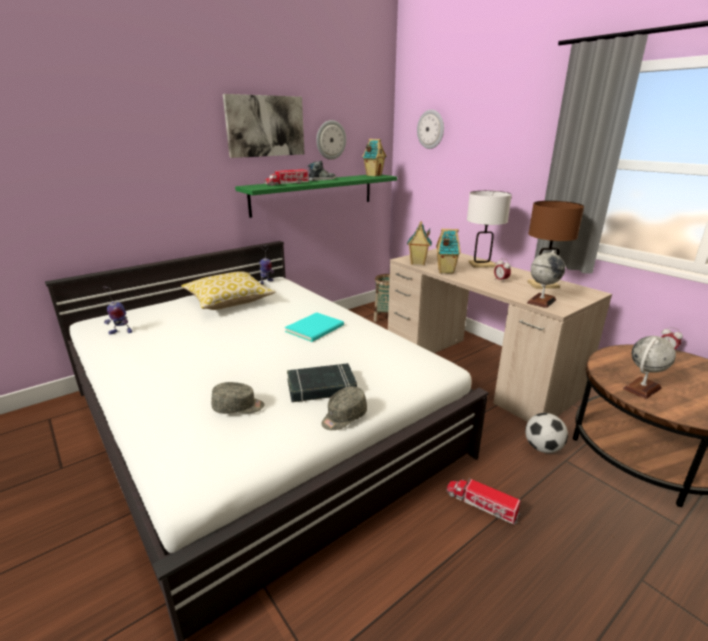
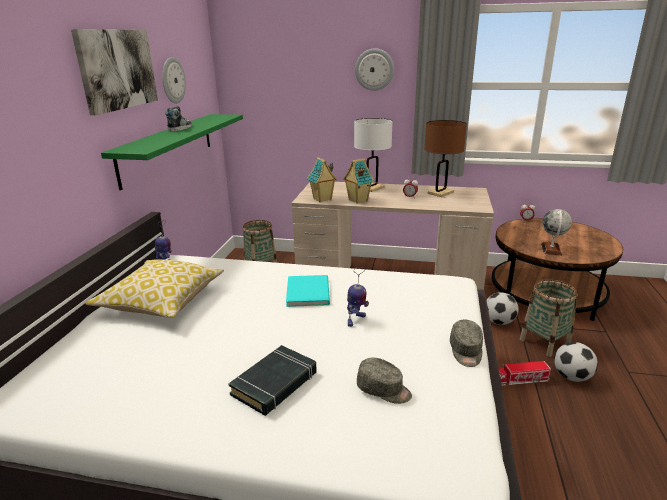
camera: 40 degrees left, 0 degrees up
(120, 332) = (83, 394): toy robot -> toy robot (355, 320)
(238, 407) = (384, 390): grey cap -> grey cap turned 75 degrees clockwise
(287, 184) = (160, 139): toy truck -> none
(321, 387) = (410, 338): black book -> black book (275, 384)
(373, 175) = (216, 116): toy house -> none
(431, 129) = (269, 62): wall clock -> wall clock (374, 69)
(541, 301) = (462, 205): globe -> none
(550, 538) = (571, 377): none -> football
(569, 492) = (544, 342): none -> basket

